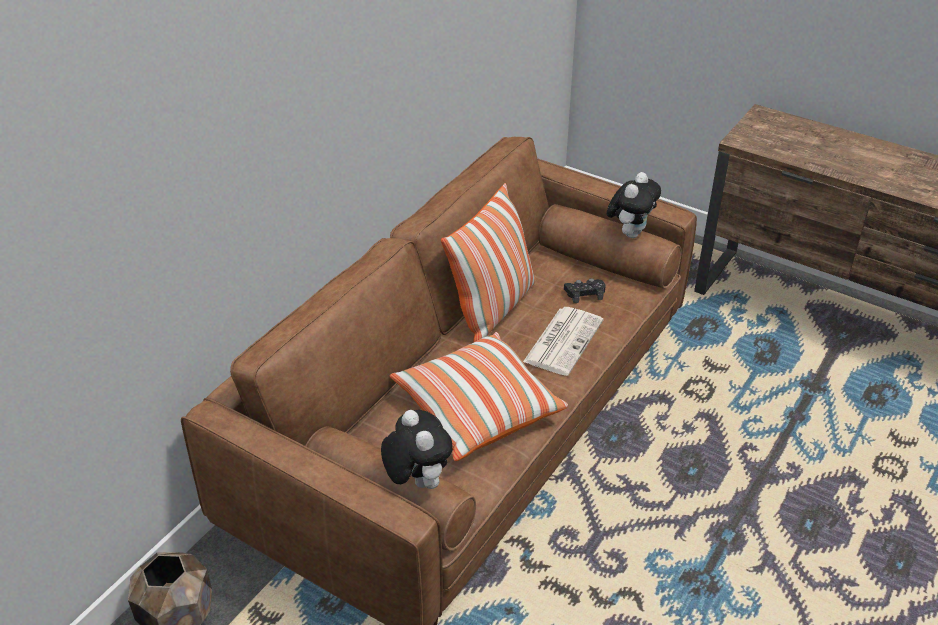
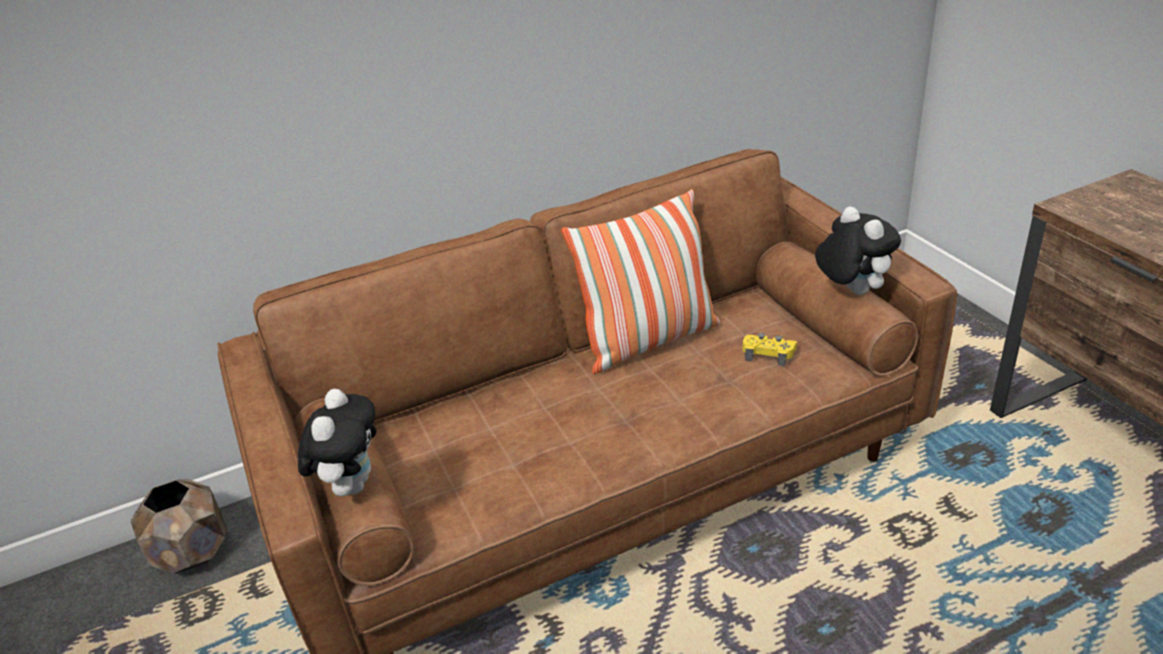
camera: 35 degrees right, 5 degrees down
(476, 410) = (532, 441): pillow -> none
(563, 340) = (696, 397): newspaper -> none
(584, 293) = (768, 353): black game controller -> yellow game controller
(630, 233) = (851, 291): plush toy -> plush toy turned 90 degrees counterclockwise

